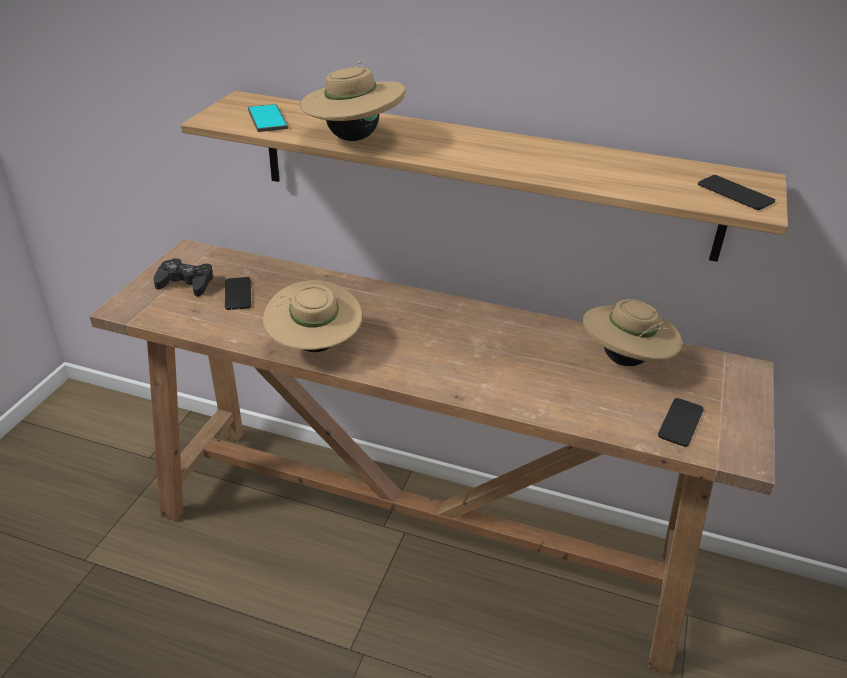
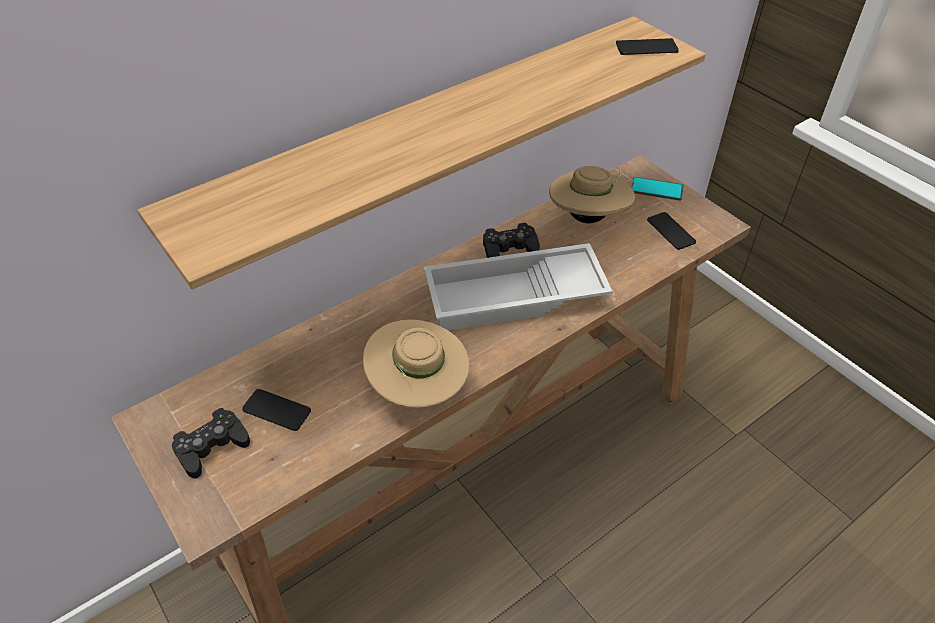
camera: 55 degrees left, 10 degrees up
(267, 119) = (254, 213): phone -> phone (656, 189)
(353, 138) = (365, 175): beige hat -> none
(466, 356) = (514, 298): none -> white tray
(523, 331) = (509, 249): none -> black game controller

